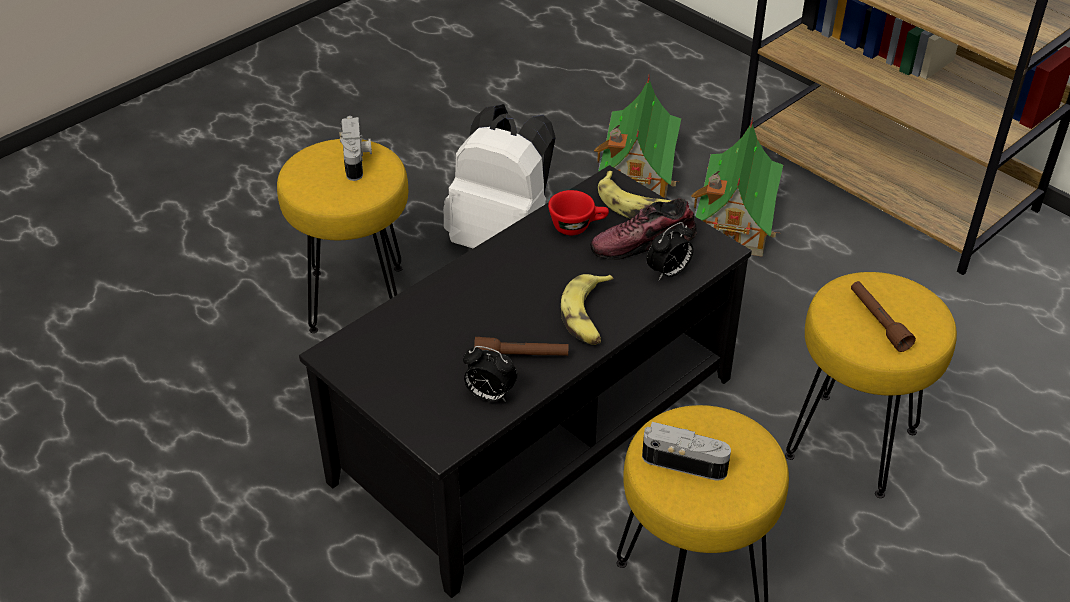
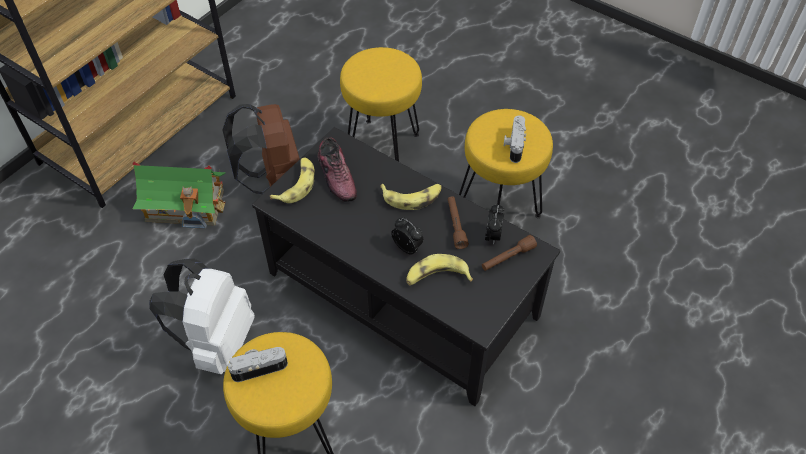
camera: 100 degrees left, 10 degrees up
(433, 322) = (436, 277): none -> banana
(578, 226) = (324, 213): red cup -> none
(638, 173) = (128, 266): toy house -> none
(668, 273) = (363, 162): alarm clock -> alarm clock (408, 247)
(775, 308) = (274, 181): none -> brown backpack
(878, 321) = (386, 73): brown flashlight -> brown flashlight (507, 258)

